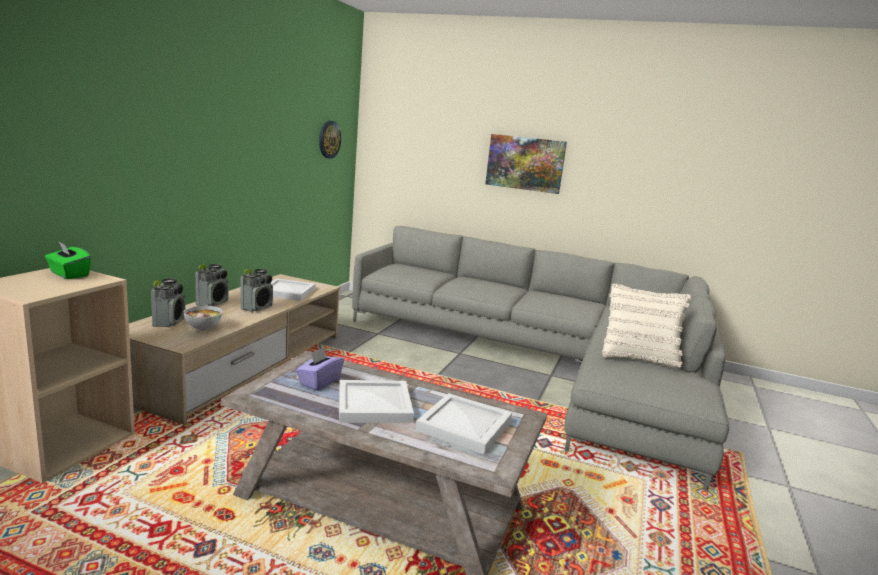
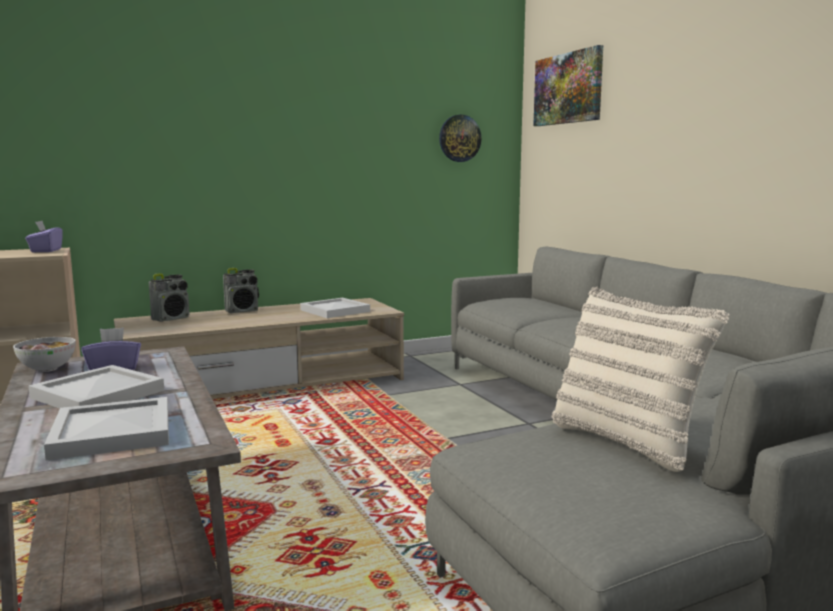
camera: 45 degrees right, 5 degrees down
(69, 274) = (45, 251): green tissue box -> purple tissue box
(203, 328) = (182, 326): bowl -> bowl (48, 369)
(257, 308) = (269, 318): radio -> none
(525, 163) = (700, 131): picture -> picture (568, 88)

